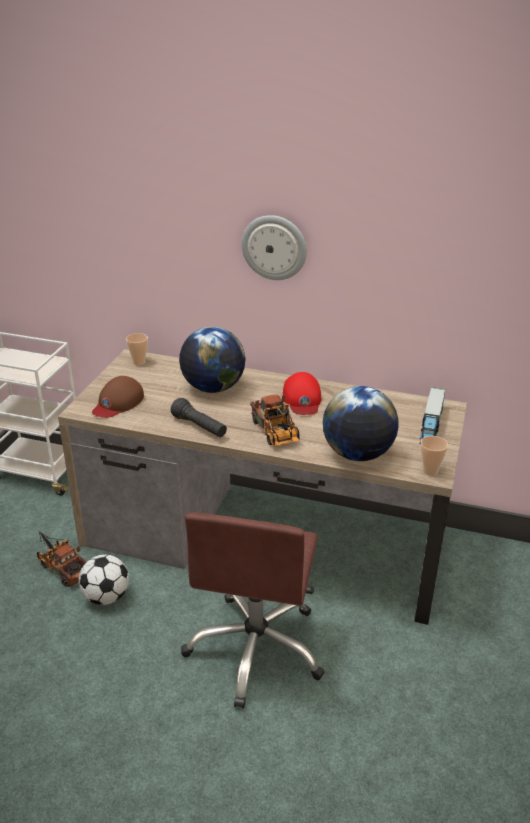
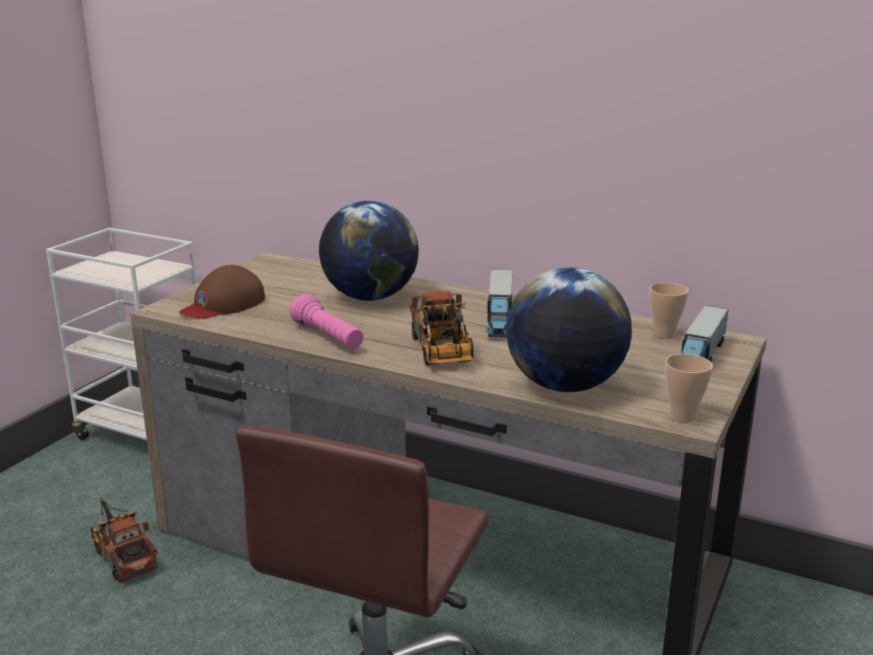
camera: 10 degrees right, 10 degrees down
(106, 597) = (170, 603): football -> none
(139, 362) = (277, 265): cup -> cup (664, 334)
(199, 427) = (328, 338): black flashlight -> pink flashlight
(274, 247) = (471, 87): wall clock -> none
(302, 399) = (499, 317): red cap -> toy truck

